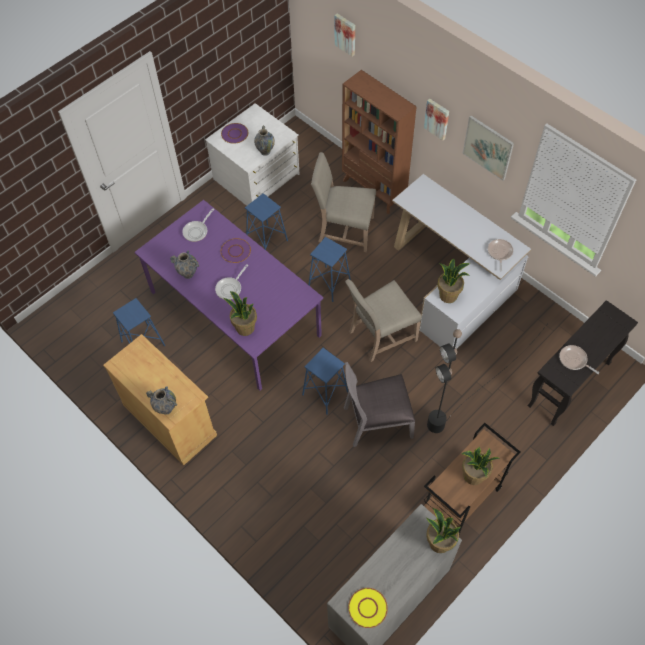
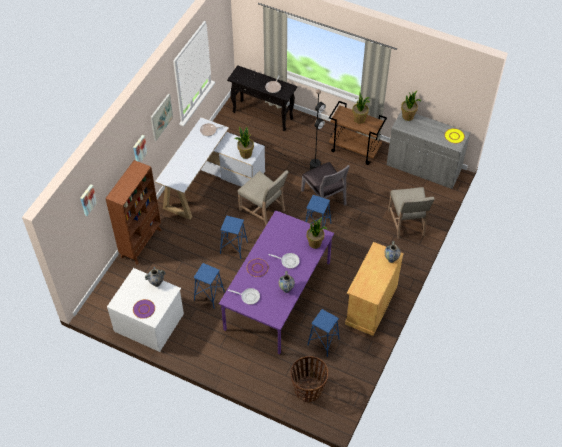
camera: 110 degrees left, 5 degrees down
(90, 308) = (308, 389): none -> basket
(344, 230) = (184, 251): beige chair -> beige chair (407, 224)

